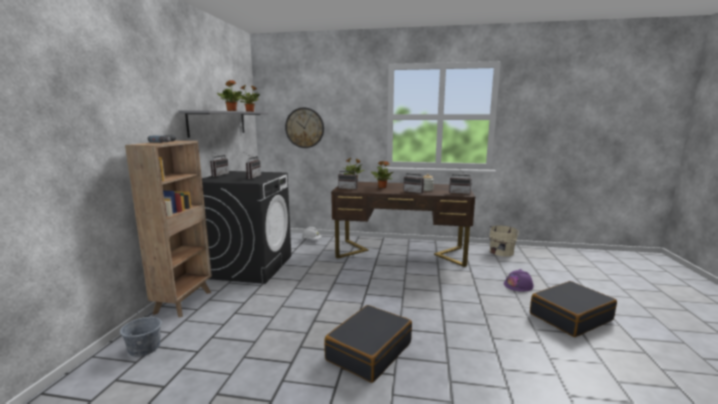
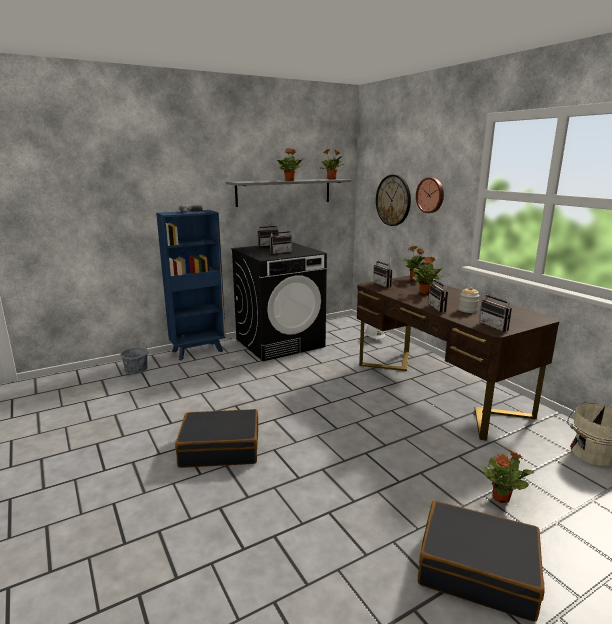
camera: 50 degrees right, 5 degrees up
(184, 302) = (198, 351): brown bookcase -> blue bookcase
(344, 121) = (430, 195): none -> wall clock
(518, 285) = (501, 498): purple hard hat -> potted plant

